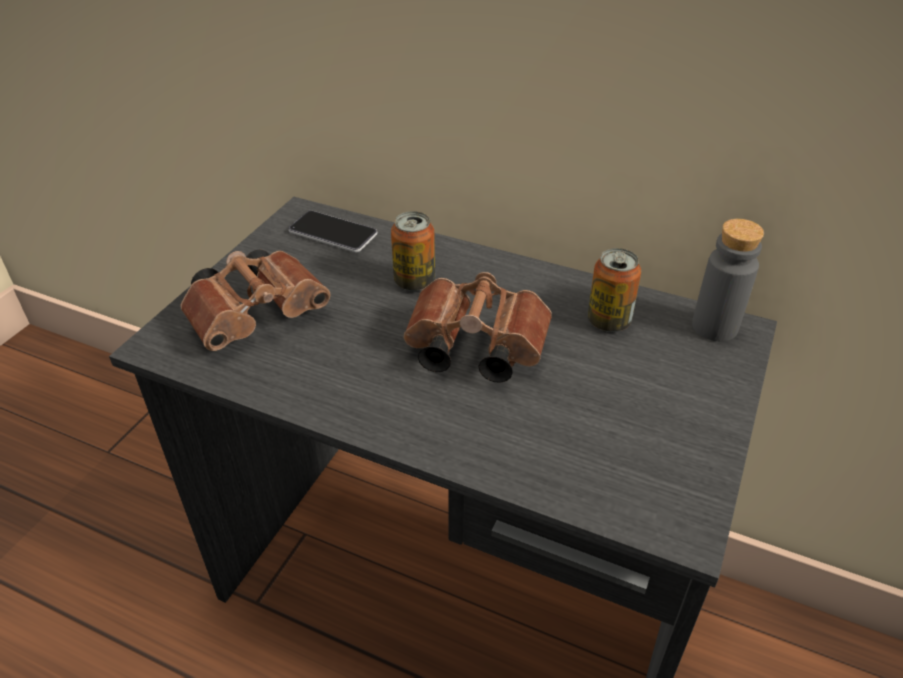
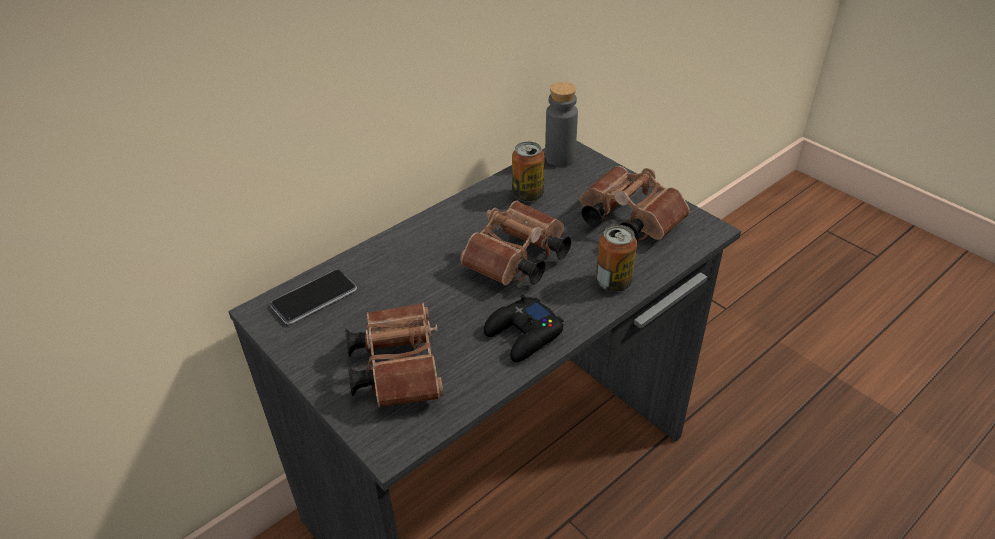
camera: 65 degrees left, 0 degrees up
(346, 391) = (523, 335): none -> black game controller
(414, 281) = (419, 268): can -> can (613, 282)
(630, 428) = (626, 220): none -> brown binoculars

